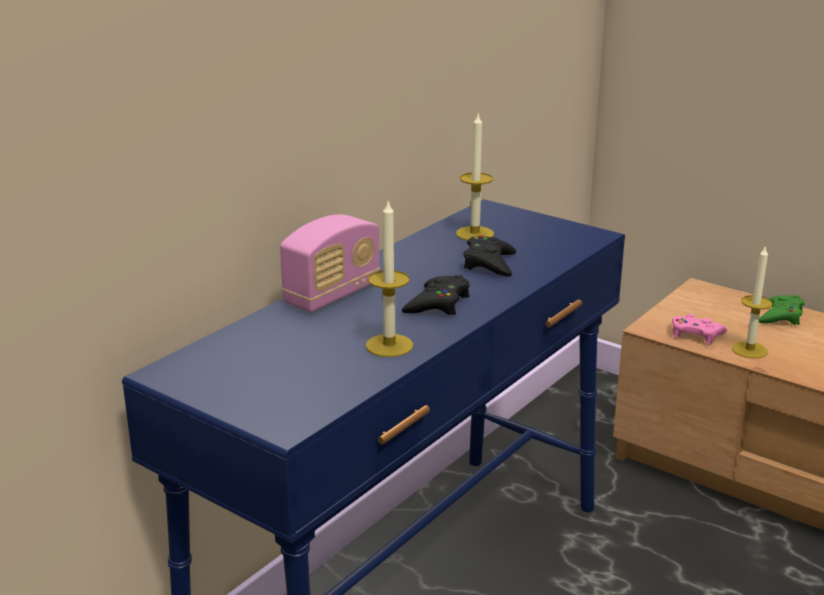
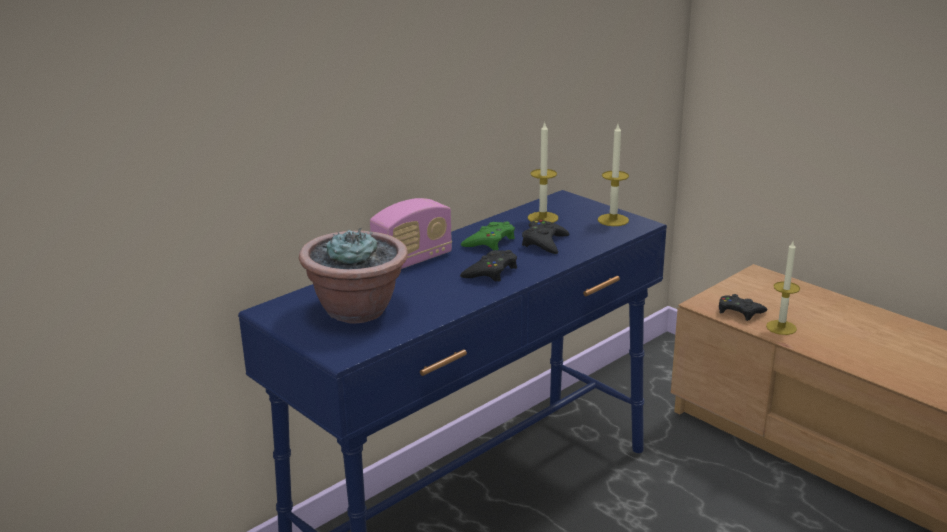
camera: 10 degrees right, 0 degrees up
(284, 364) = (357, 310): none -> potted plant
(389, 345) = (441, 301): candle -> candle (613, 220)
(696, 334) = (739, 312): pink game controller -> black game controller
(780, 316) = (820, 301): green game controller -> green game controller (490, 242)

